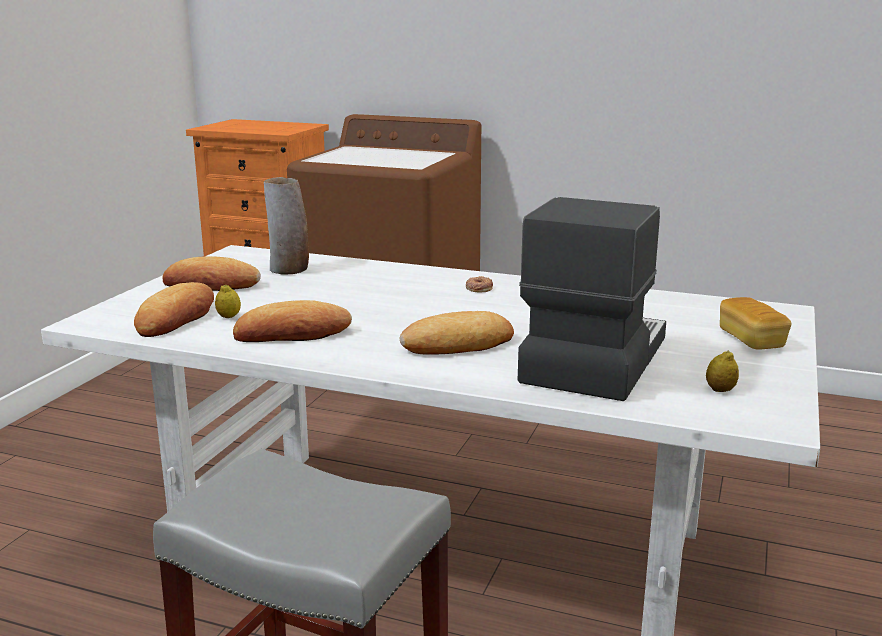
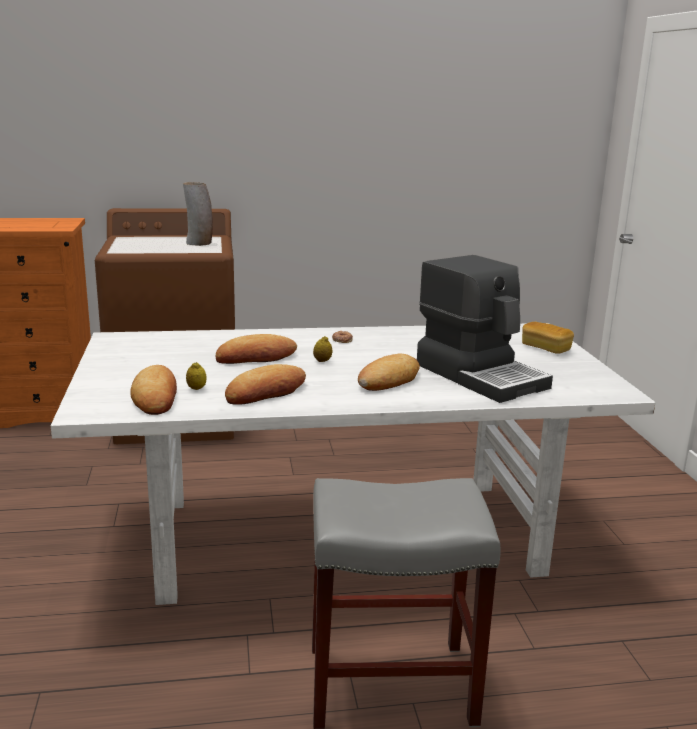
camera: 30 degrees left, 0 degrees up
(211, 284) = (136, 366): bread -> bread (256, 357)
(289, 270) = (180, 346): vase -> vase (199, 243)
(592, 360) = (481, 375): coffee machine -> coffee machine turned 150 degrees clockwise
(720, 390) = (571, 380): lemon -> lemon (322, 361)

